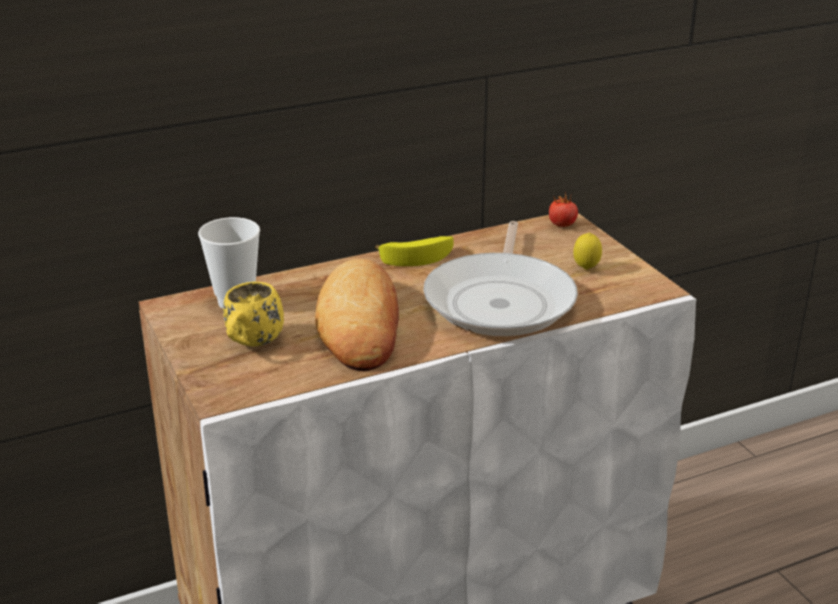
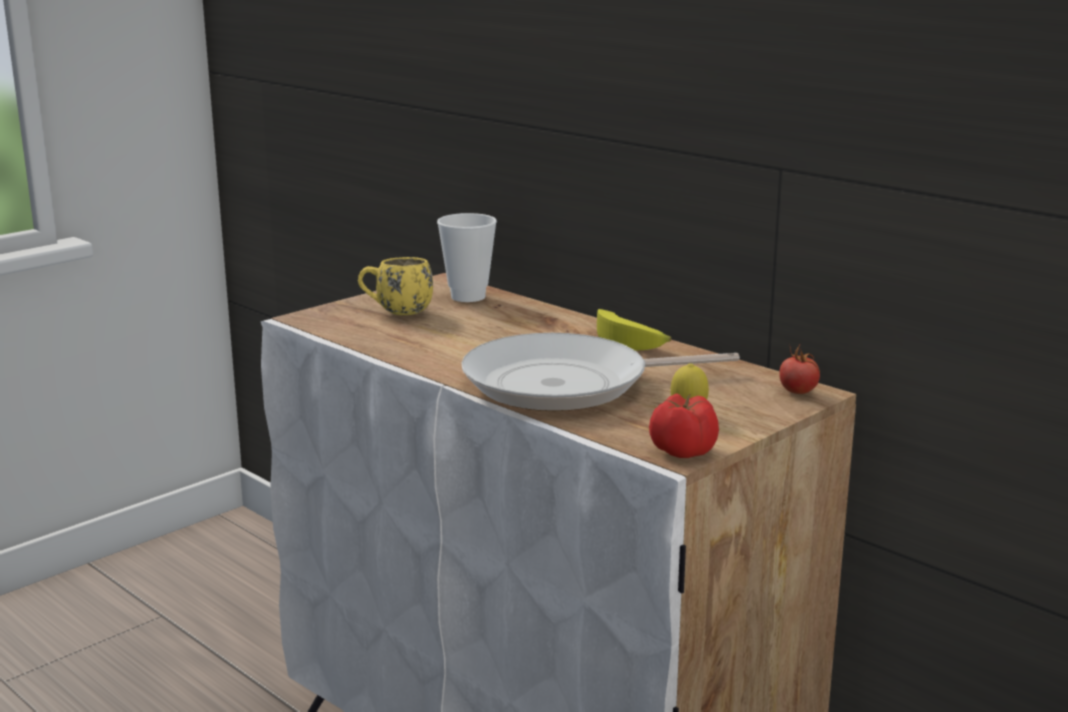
camera: 70 degrees right, 10 degrees down
(360, 324) = (463, 340): bread -> none
(651, 286) = (682, 451): none -> tomato

